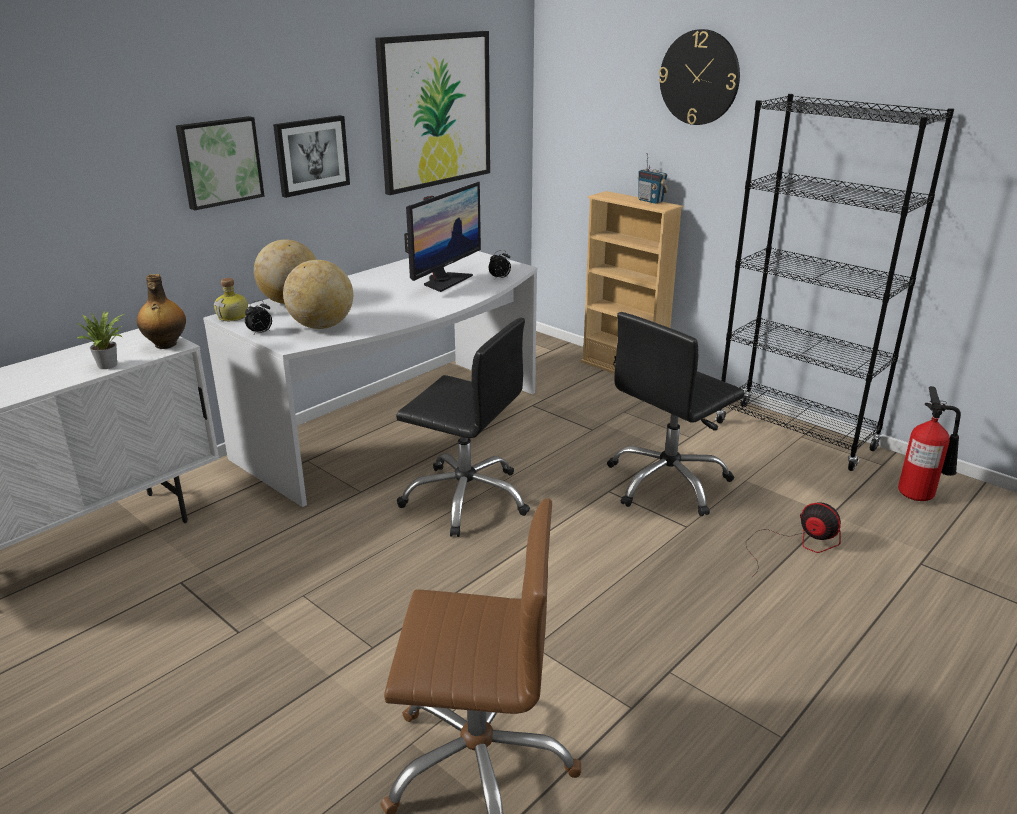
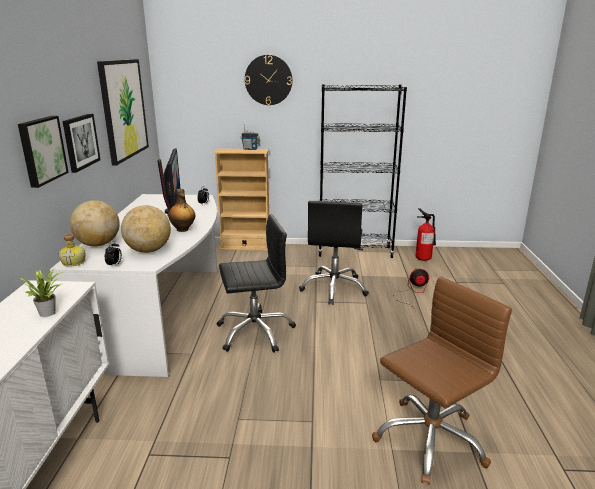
camera: 40 degrees left, 5 degrees down
(165, 345) = (68, 288): bottle -> bottle (183, 230)

